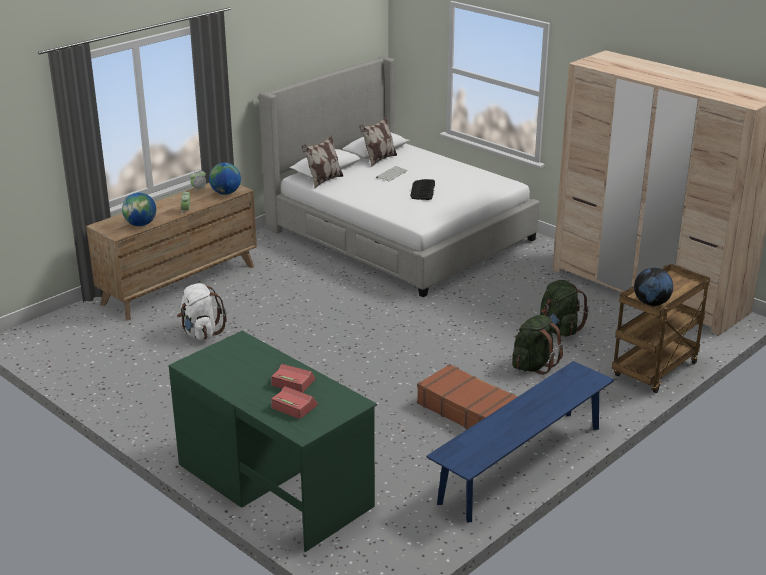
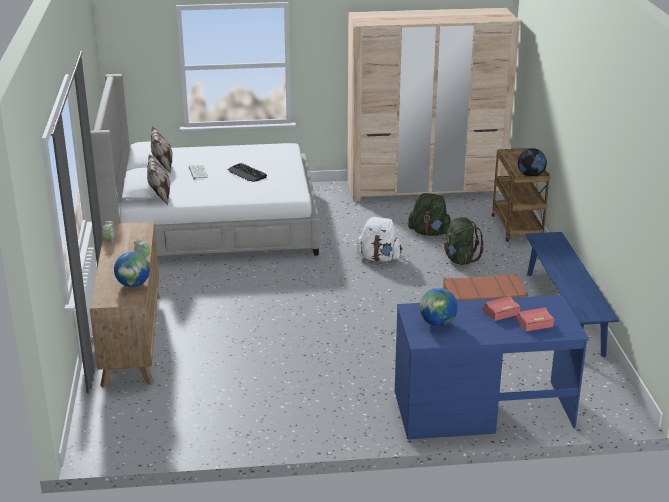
camera: 50 degrees left, 0 degrees up
(200, 333) = (228, 359): white backpack -> white backpack (379, 258)
(225, 193) = (139, 233): globe -> globe (437, 323)
(274, 484) = (482, 408): green desk -> blue desk

